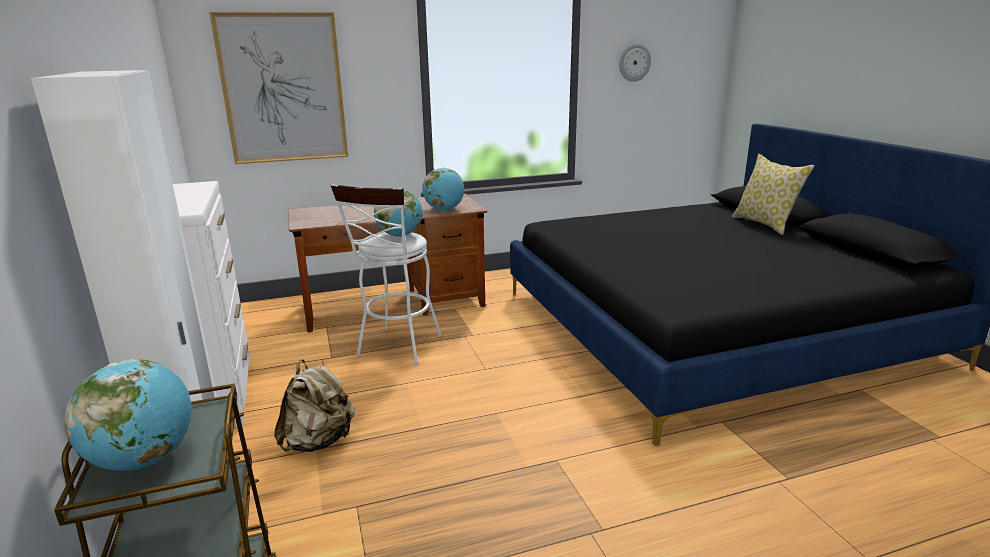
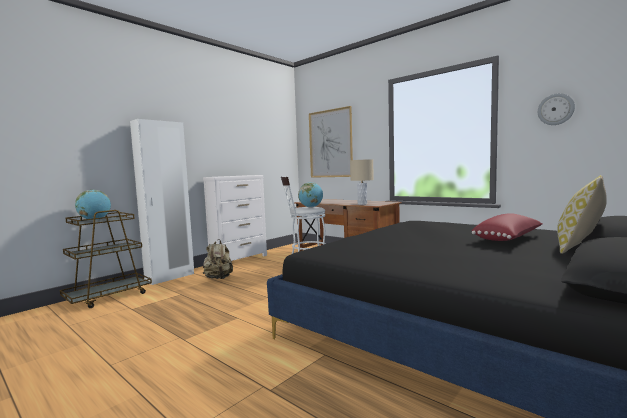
camera: 60 degrees right, 15 degrees down
(444, 210) = (362, 204): globe -> beige table lamp
(711, 228) = (508, 239): none -> red pillow

